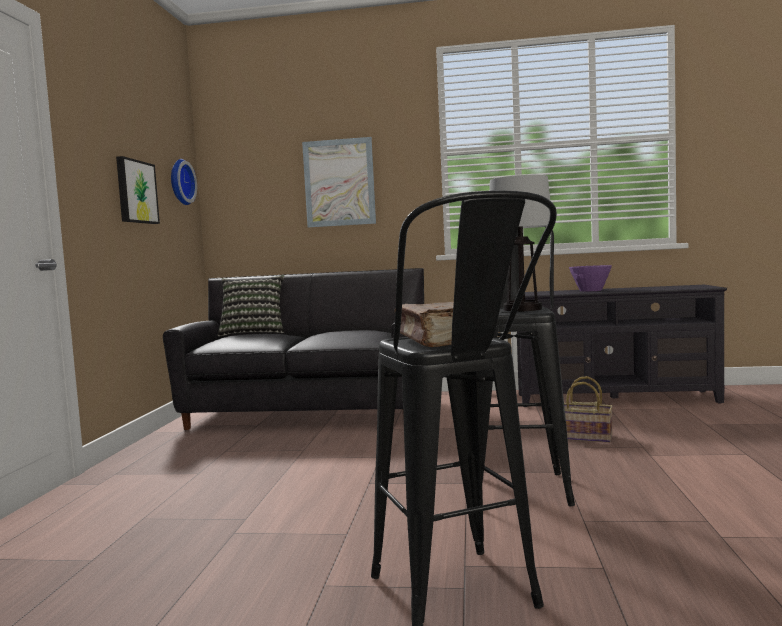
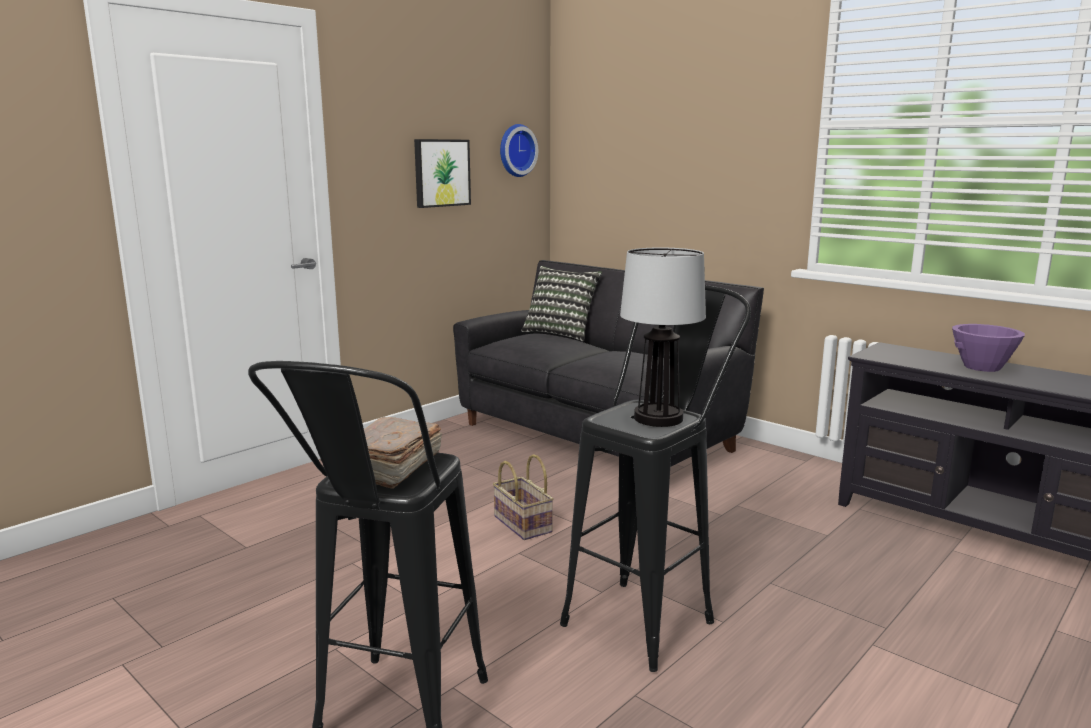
camera: 35 degrees right, 10 degrees up
(339, 183) = (690, 158): picture -> none
(583, 437) = (833, 581): basket -> basket (520, 524)

